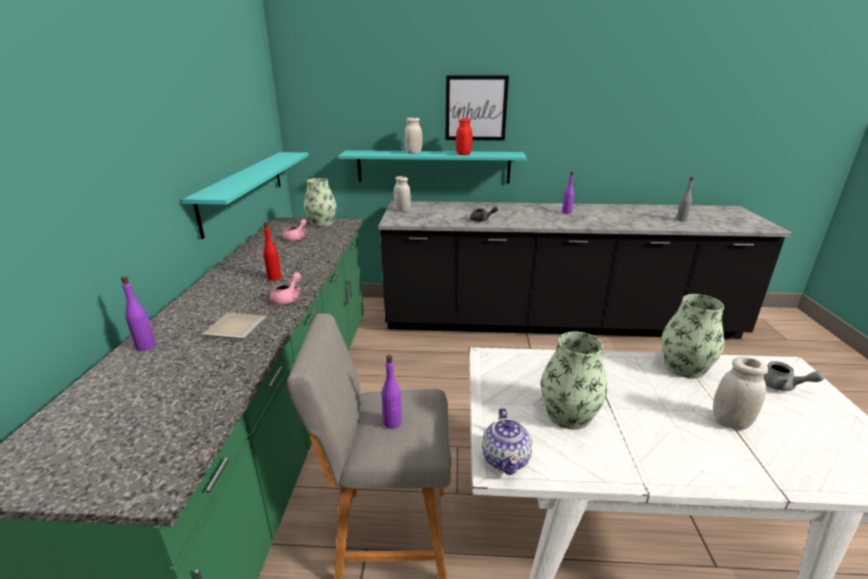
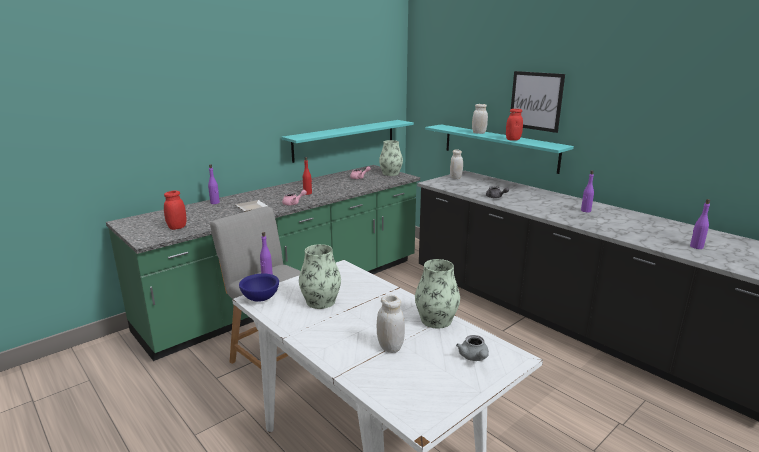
camera: 45 degrees right, 5 degrees down
(168, 423) = (177, 227): none -> red jar
(506, 458) = (261, 298): teapot -> blue bowl
(681, 220) = (696, 247): grey bottle -> purple bottle

